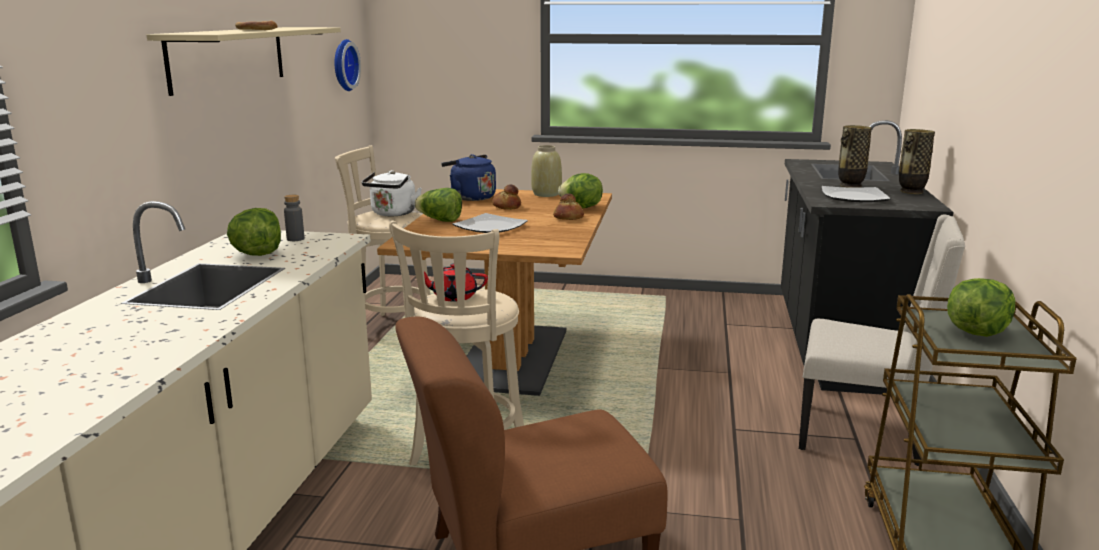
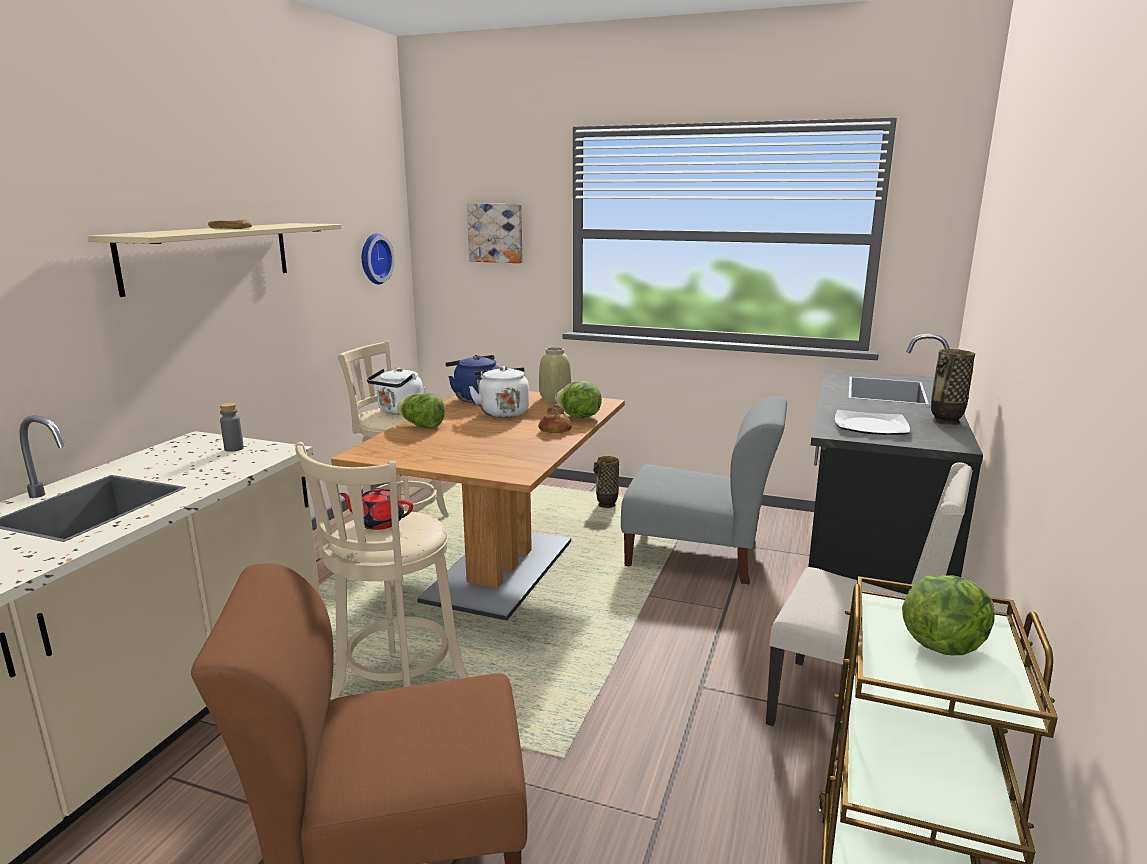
camera: 10 degrees right, 0 degrees up
(257, 254) = (178, 466): lettuce -> none
(461, 39) = (496, 233): none -> picture
(489, 227) = (465, 437): plate -> none
(507, 207) = (502, 412): bread -> white kettle
(688, 335) = (699, 556): none -> grey chair
(850, 186) = (875, 410): vase -> vase (606, 505)

